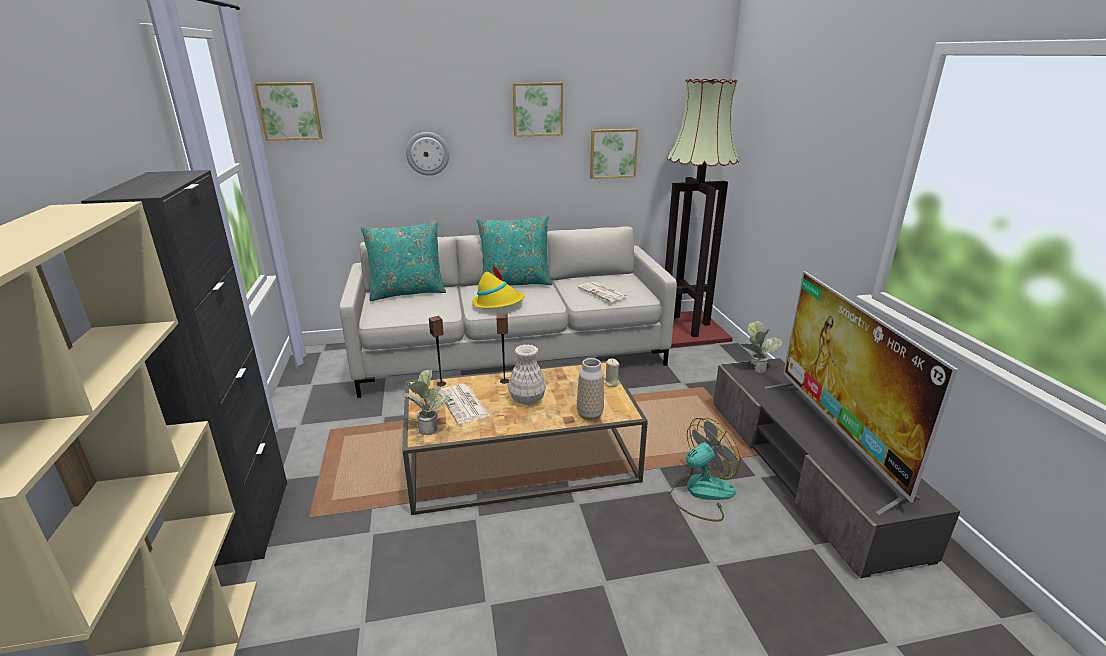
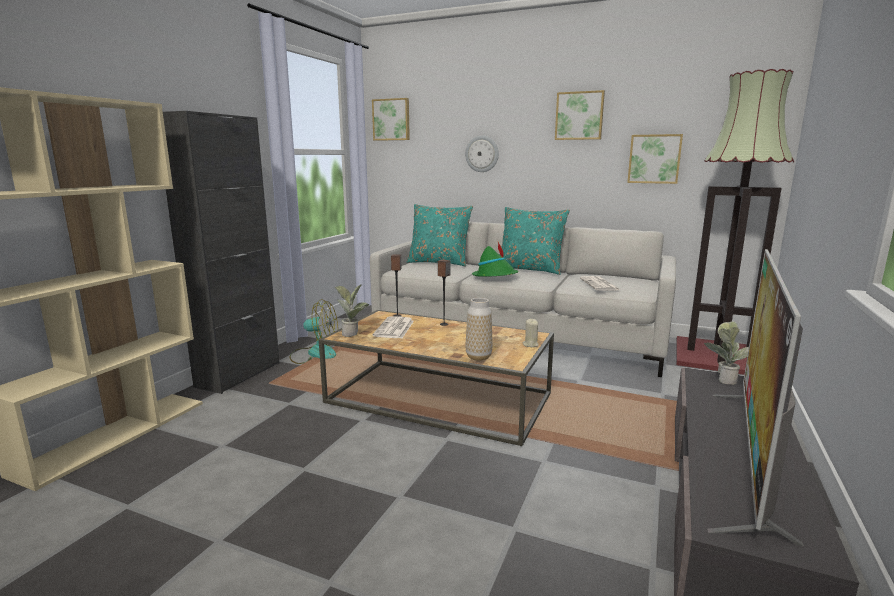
camera: 35 degrees right, 10 degrees down
(498, 303) = (495, 276): yellow hat -> green hat
(528, 399) = (444, 337): white vase -> none
(701, 493) = (572, 475): fan -> fan (314, 354)

